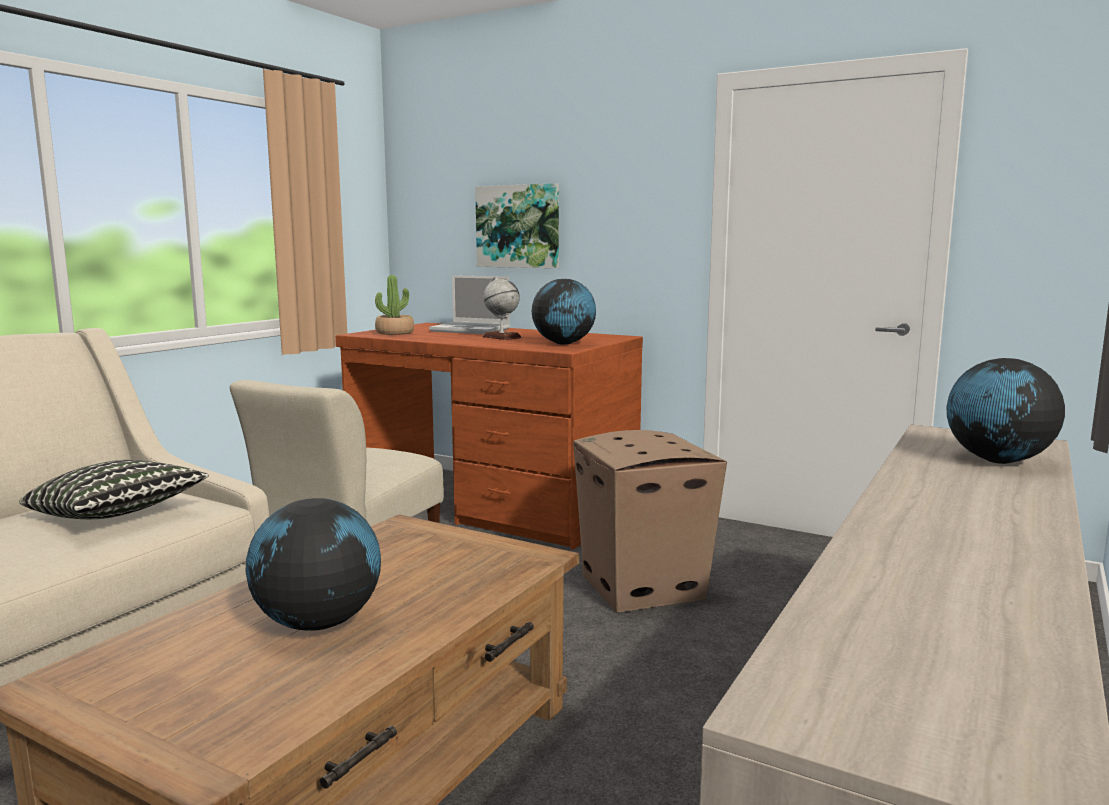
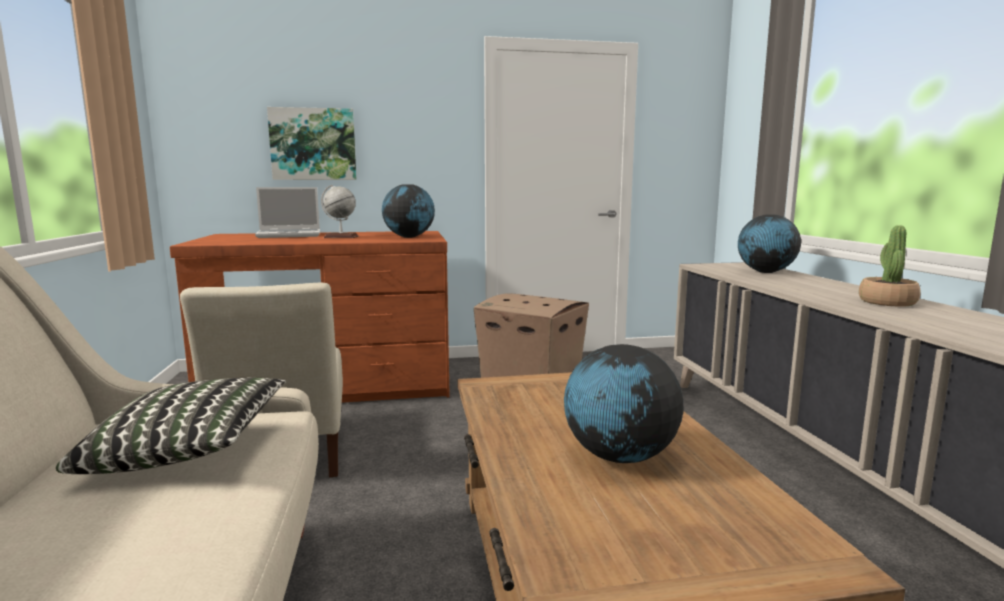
camera: 40 degrees left, 0 degrees up
(395, 333) = (227, 241): potted plant -> potted plant (887, 302)

